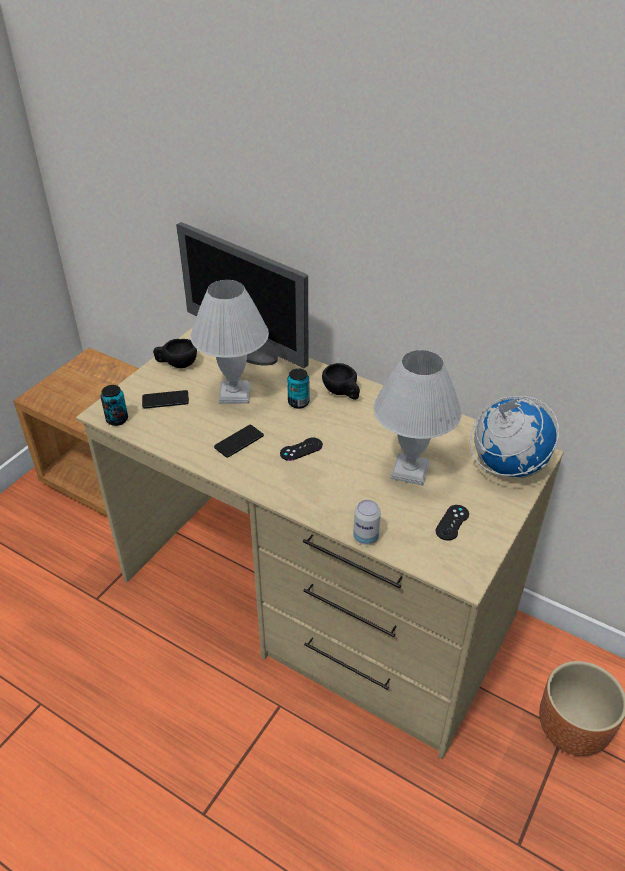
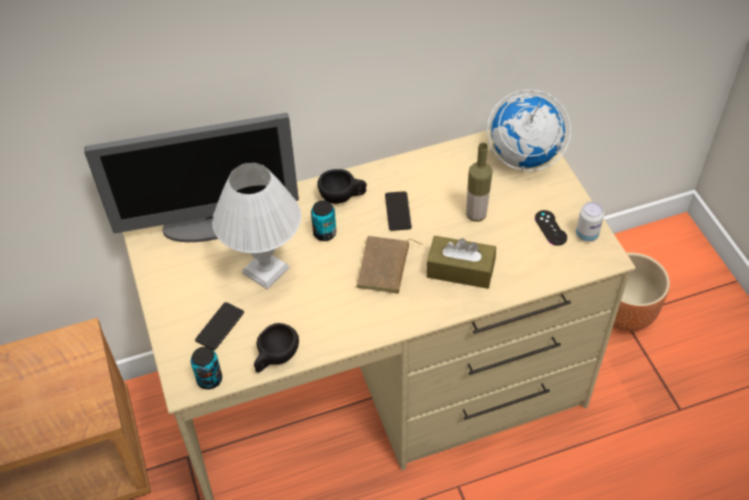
camera: 50 degrees left, 10 degrees up
(176, 364) = (174, 289): black cup -> black cup (275, 358)
(239, 441) = (333, 304): phone -> phone (398, 211)
(301, 449) = (385, 267): black game controller -> brown book
(344, 491) = (460, 270): none -> brown tissue box
(365, 537) = (520, 288): can -> can (586, 234)
(411, 470) = (476, 215): white table lamp -> bottle

